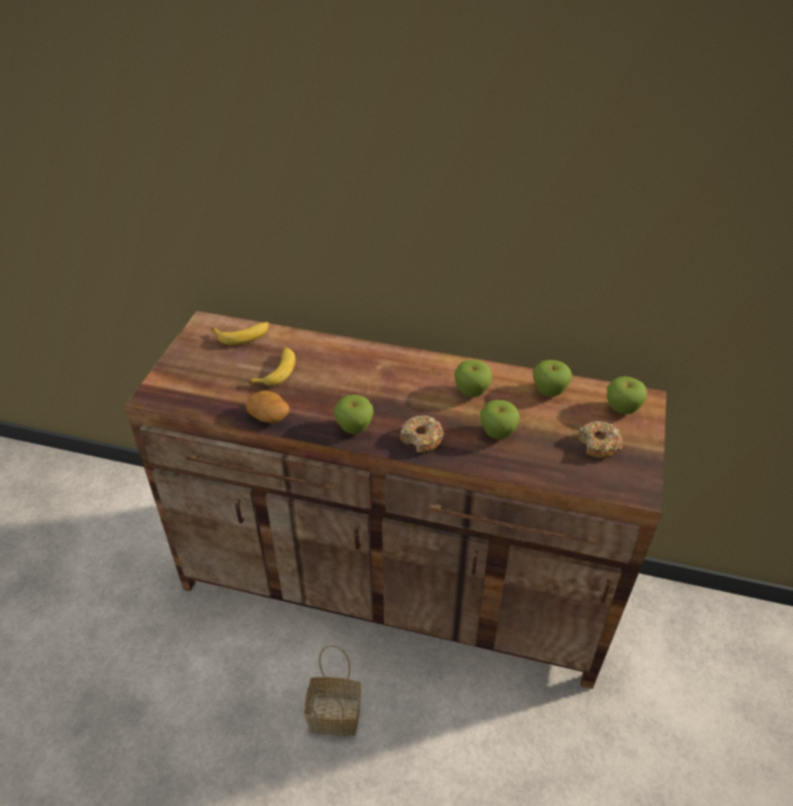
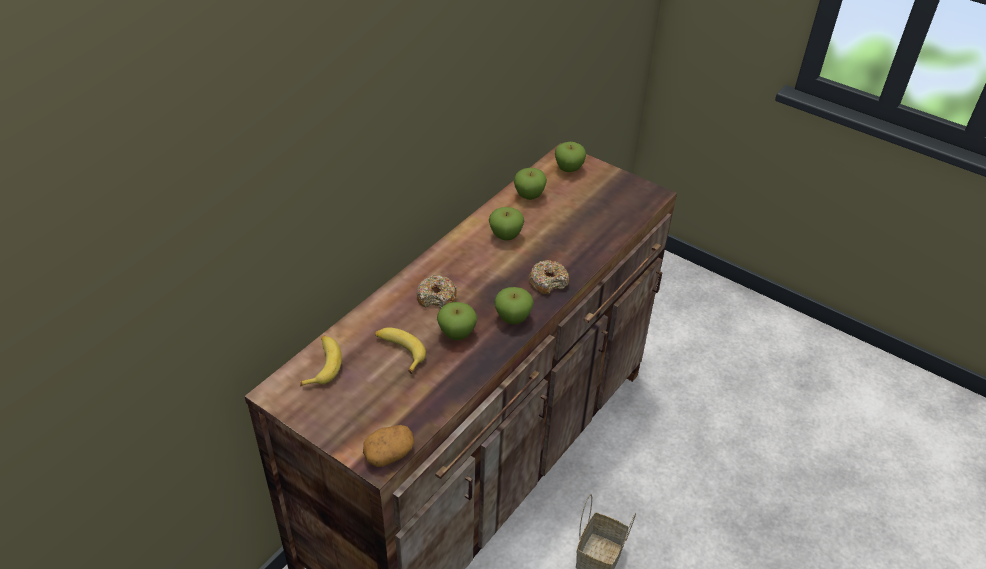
camera: 70 degrees left, 0 degrees up
(269, 416) = (465, 372): potato -> potato (389, 453)
(497, 433) = (562, 238): apple -> apple (457, 334)
(598, 445) = (600, 194): donut -> donut (436, 297)

